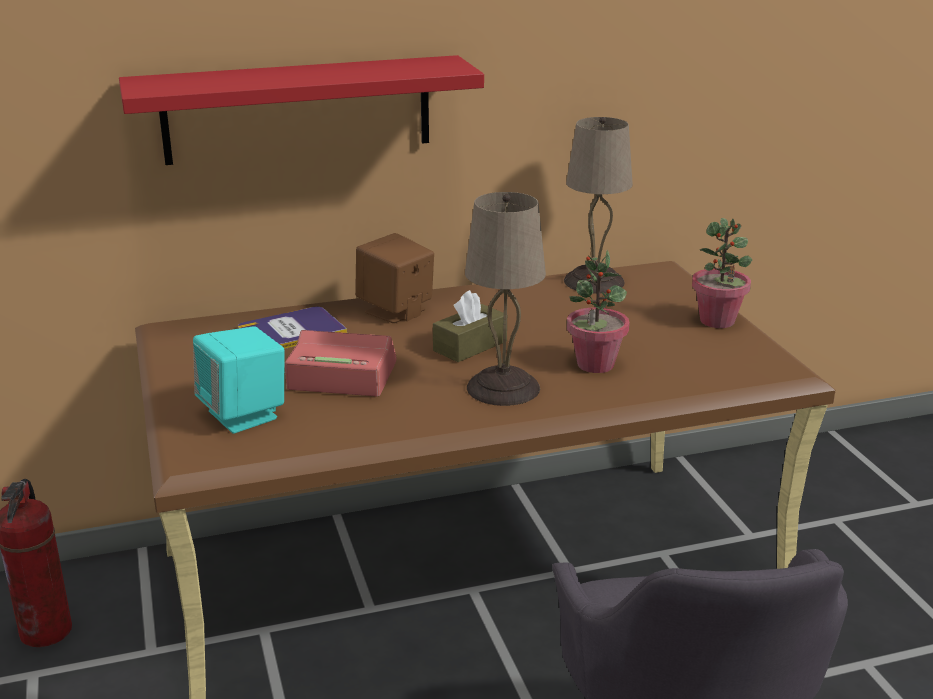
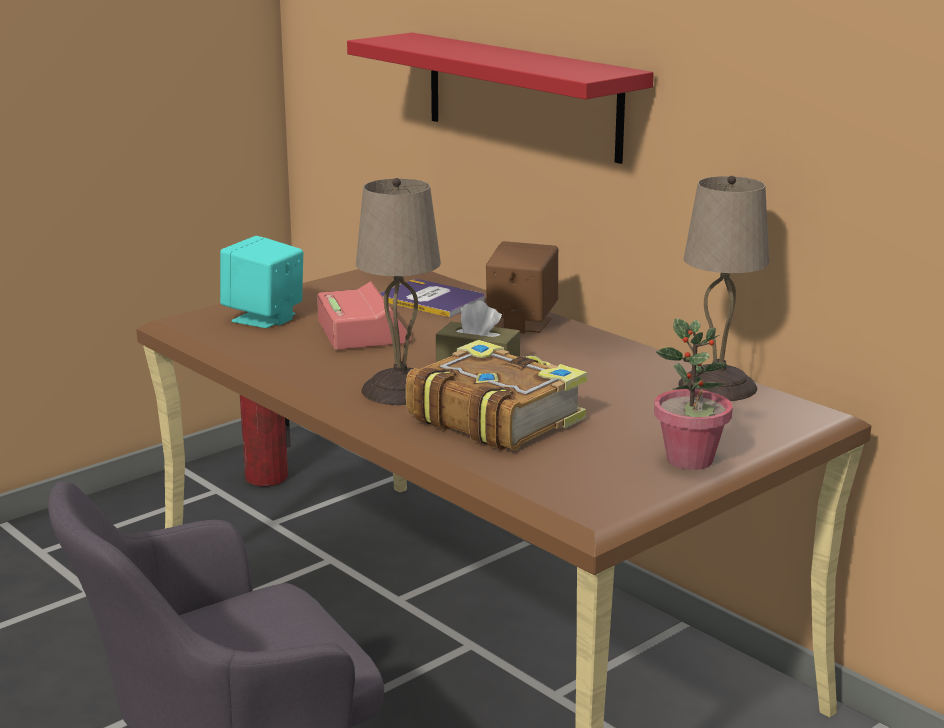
camera: 65 degrees right, 5 degrees down
(595, 364) = (494, 418): potted plant -> book

